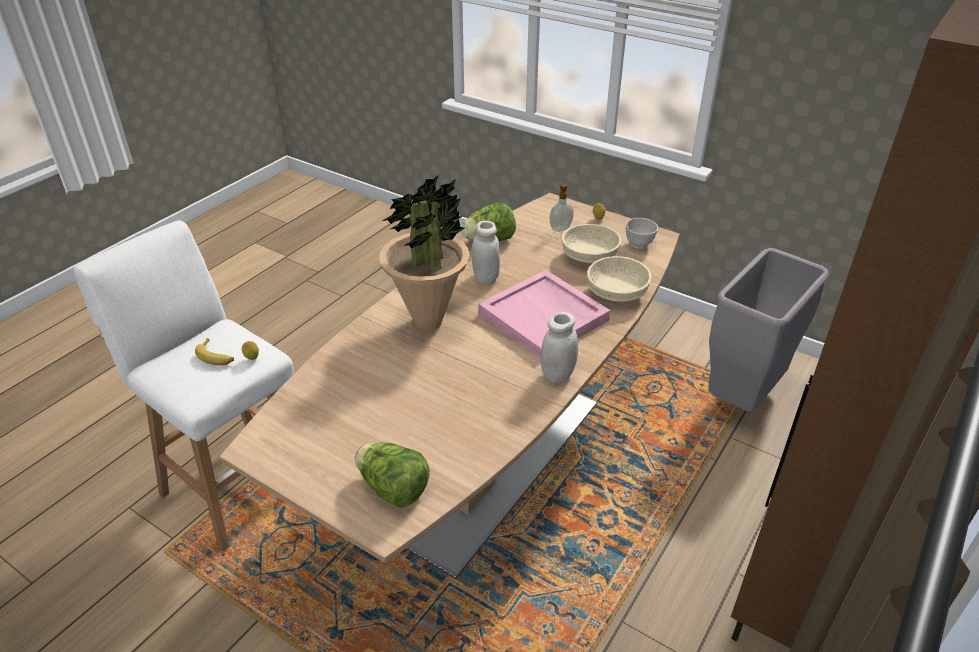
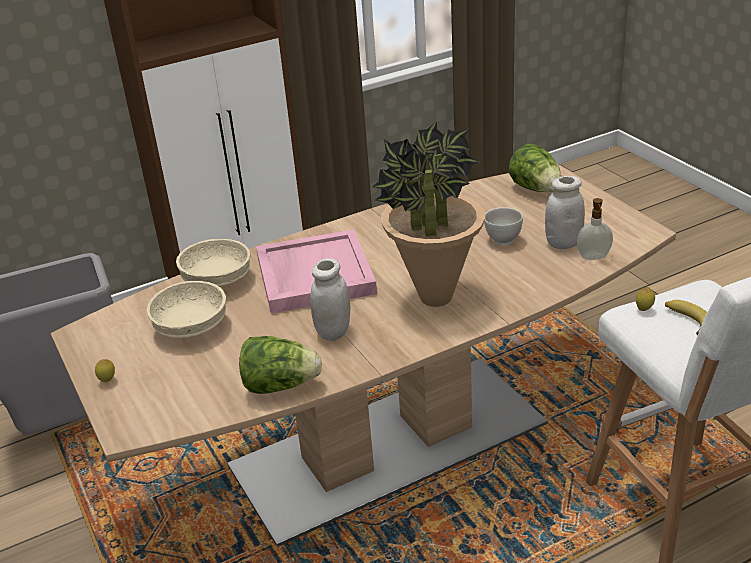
camera: 150 degrees left, 5 degrees down
(558, 375) = (353, 227): white jar -> white jar (563, 243)
(560, 228) = (173, 379): soap dispenser -> soap dispenser (594, 257)
(639, 245) = (116, 328): white bowl -> white bowl (503, 240)

